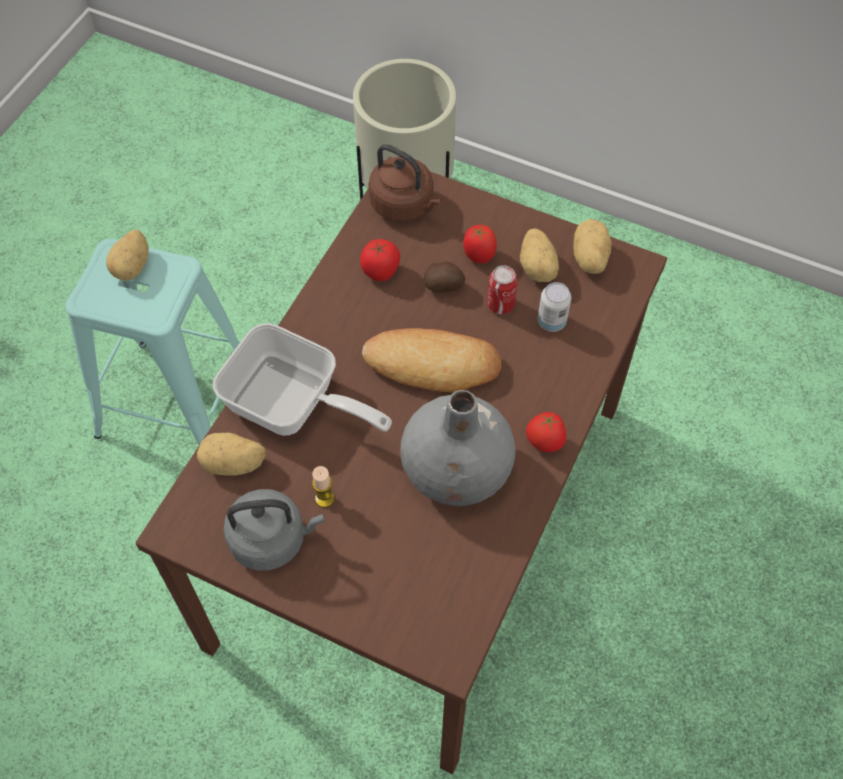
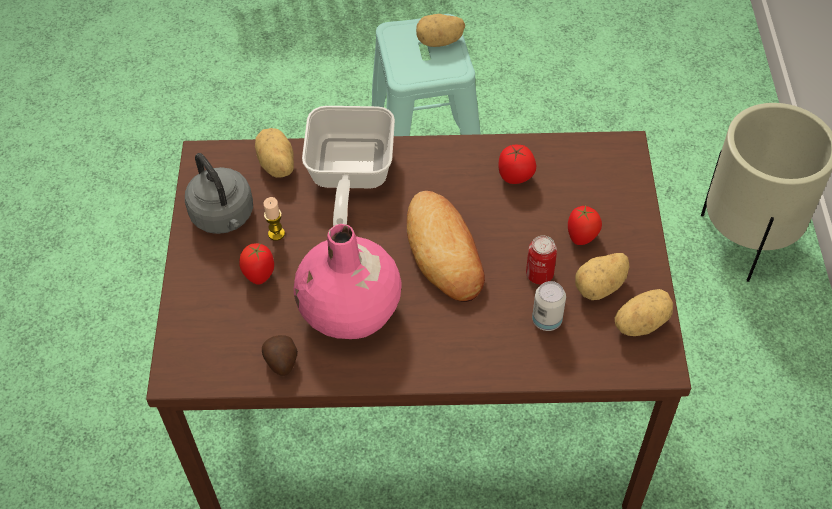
camera: 65 degrees right, 5 degrees down
(404, 205) = (598, 163): brown kettle -> none
(444, 286) = (531, 226): potato -> potato (281, 362)
(457, 470) = (350, 311): grey vase -> pink vase
(544, 443) = (413, 364): tomato -> tomato (259, 274)

